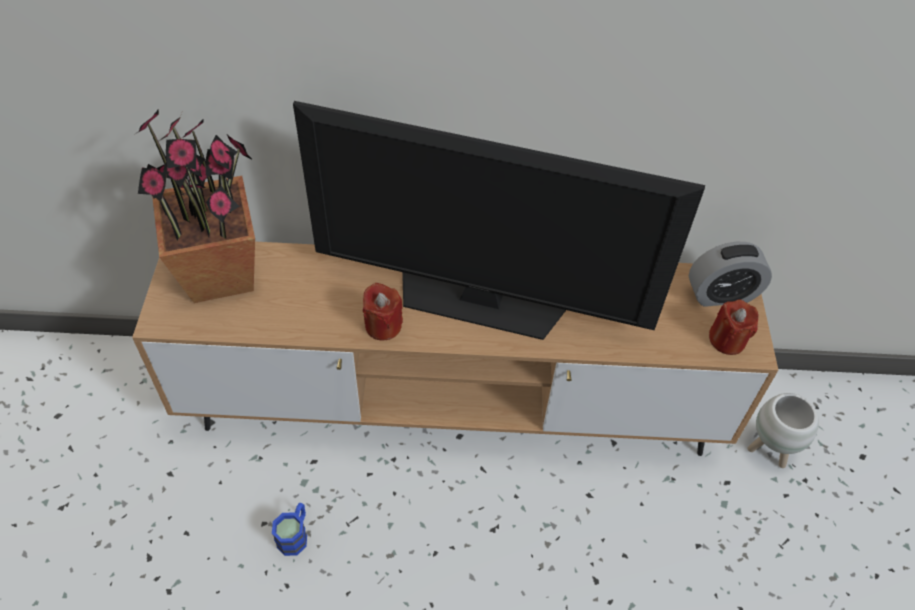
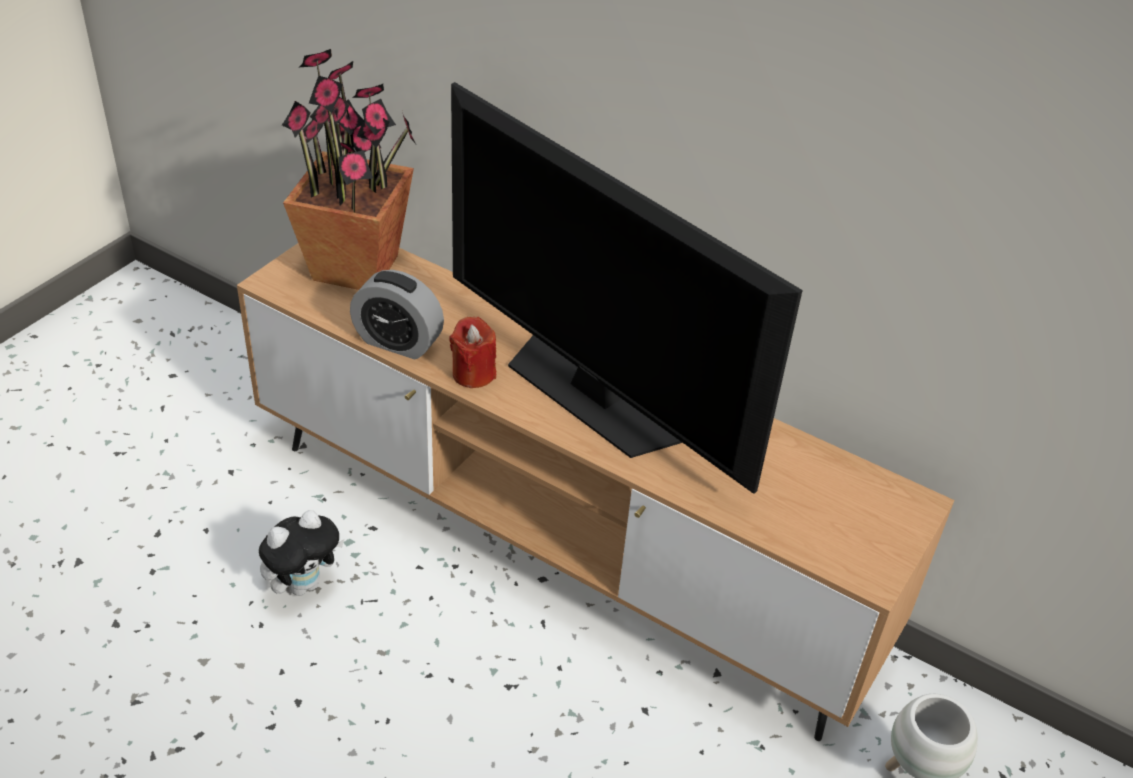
camera: 30 degrees right, 10 degrees down
(295, 534) = (303, 584): blue mug -> plush toy
(721, 294) = (883, 508): alarm clock -> alarm clock (398, 342)
(727, 340) = (850, 553): red candle -> none

